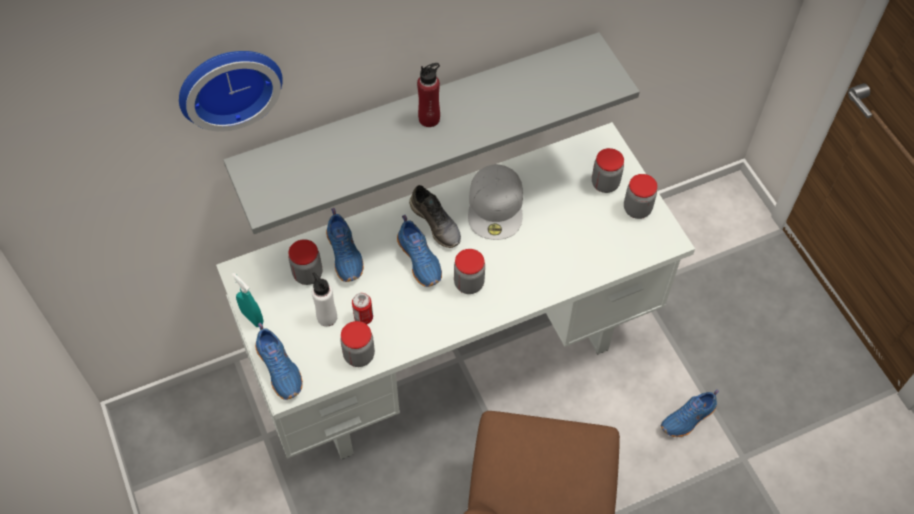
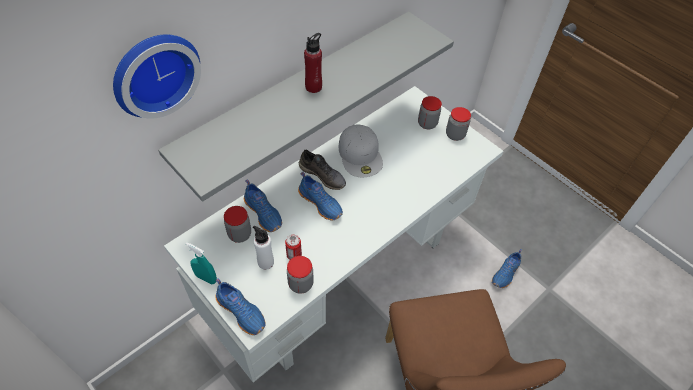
camera: 20 degrees left, 5 degrees down
(469, 283) = (362, 211): jar -> none

